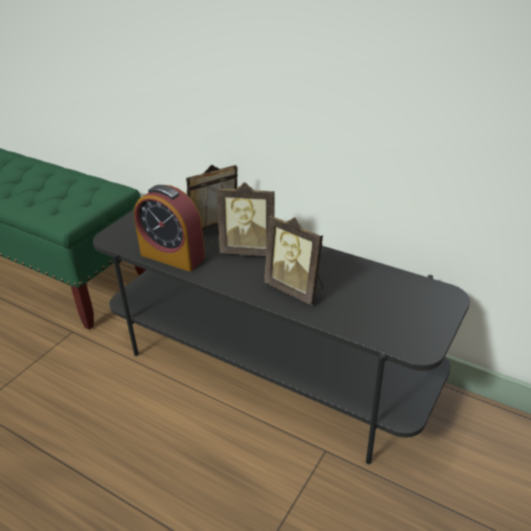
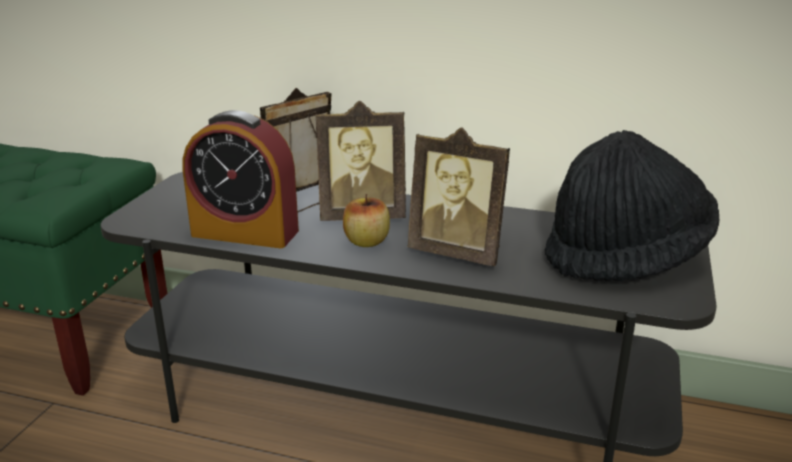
camera: 15 degrees left, 10 degrees down
(242, 272) = (366, 241): none -> apple
(404, 308) = (625, 257): none -> black hat

